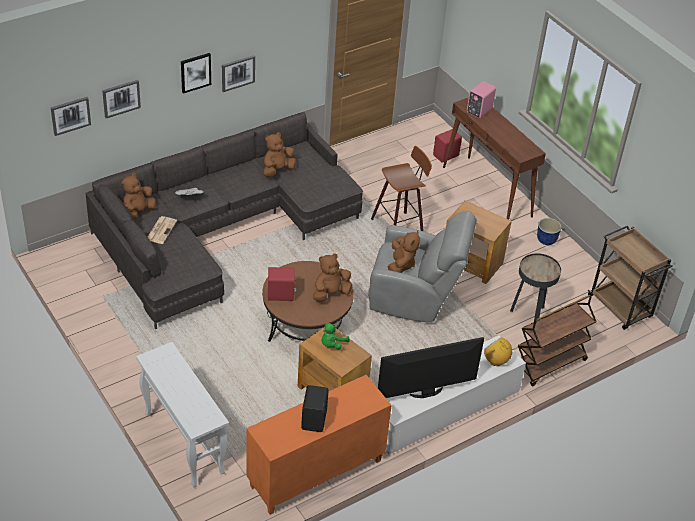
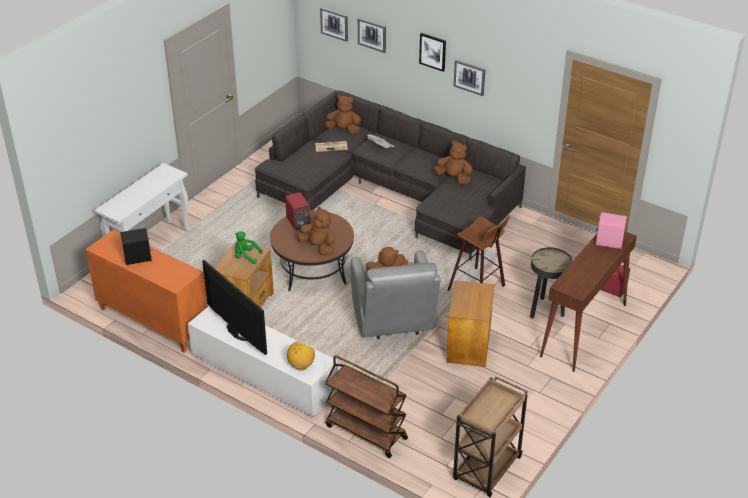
camera: 70 degrees right, 5 degrees down
(529, 315) = (423, 403): black side table -> black side table (545, 311)
(546, 240) = (545, 389): planter -> none

